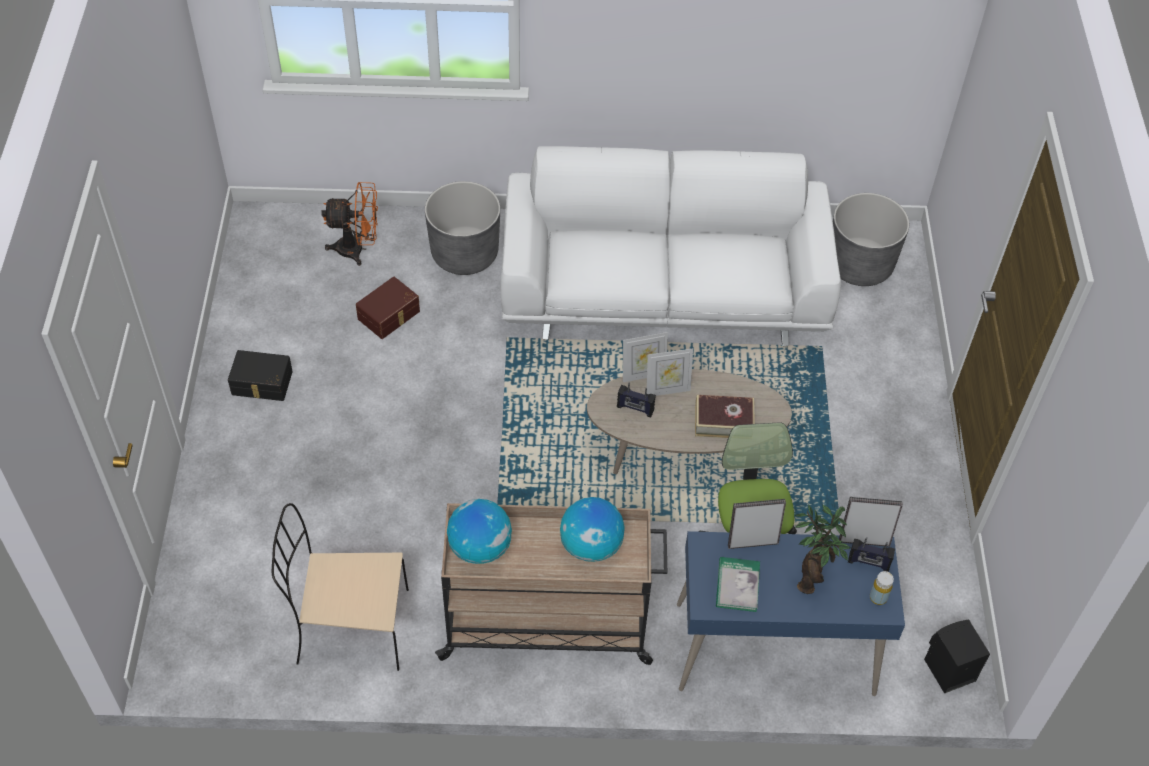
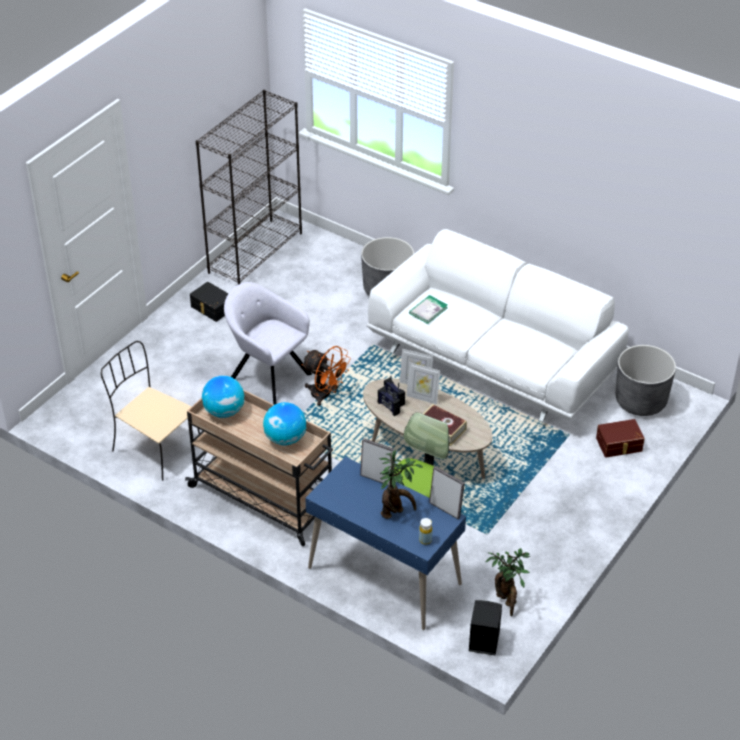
camera: 35 degrees right, 10 degrees down
(255, 276) = (255, 252): none -> black bookcase
(357, 249) = (326, 262): orange fan -> orange fan (325, 395)
(390, 315) = (313, 304): brown storage box -> brown storage box (619, 445)
(412, 445) = (267, 375): none -> grey armchair
(737, 585) = (347, 495): book -> book (428, 310)
(868, 563) = (436, 521): radio -> radio (388, 408)
(930, 602) = (506, 601): none -> potted plant

